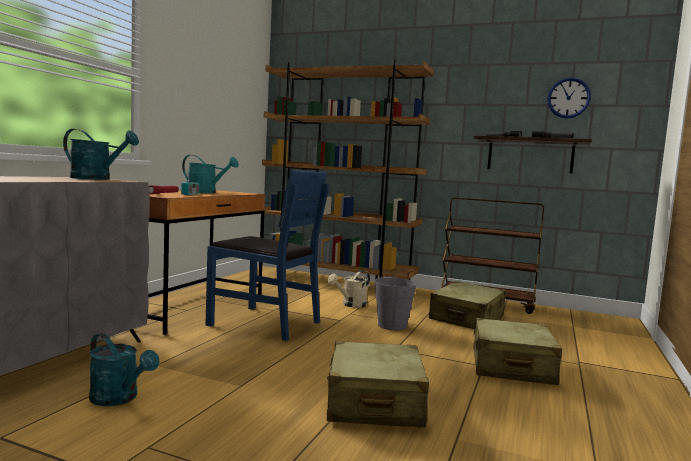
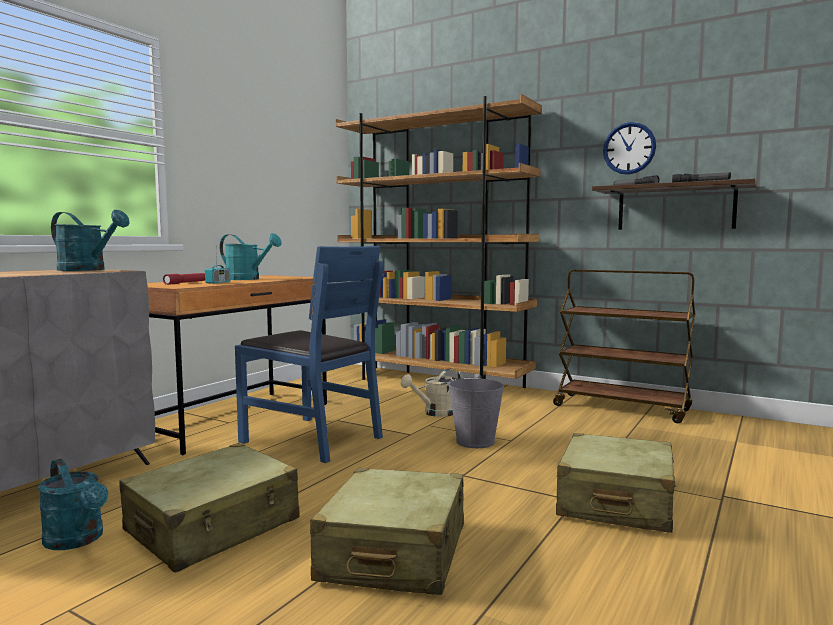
camera: 10 degrees right, 0 degrees up
(467, 318) = (584, 430): beige suitcase -> beige suitcase (213, 526)
(568, 98) = (725, 125): wall clock -> wall clock (629, 148)

